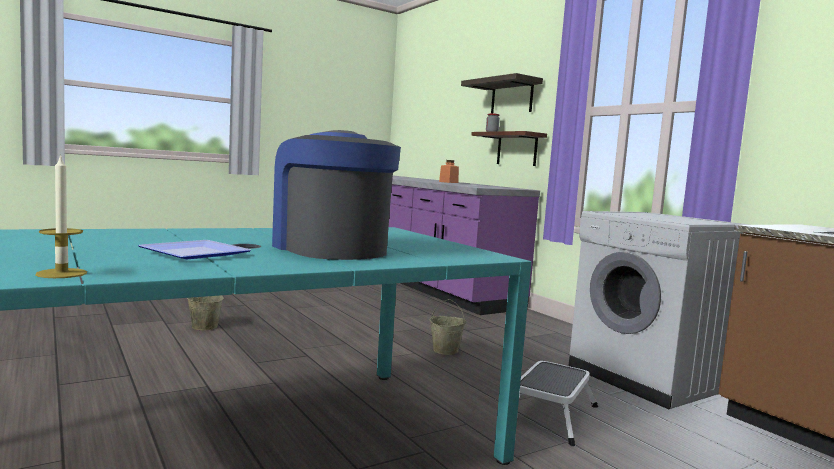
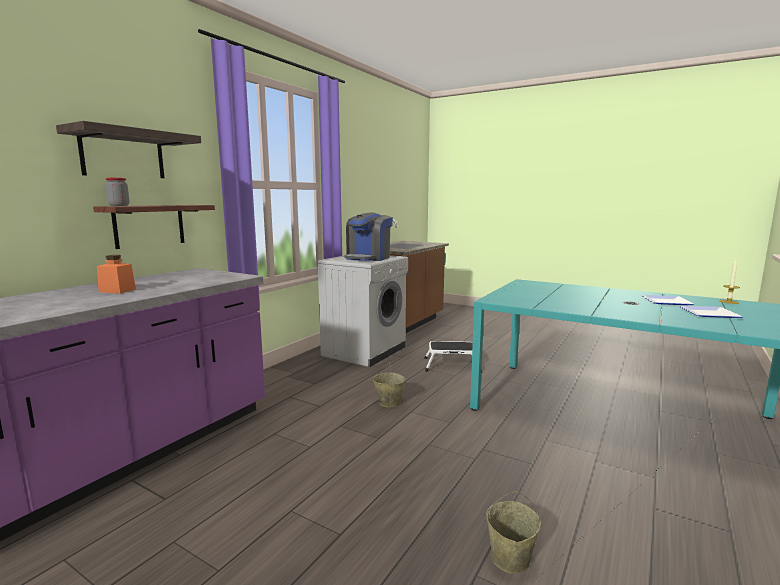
camera: 115 degrees left, 5 degrees up
(105, 244) = (709, 314): none -> plate
(329, 248) = (590, 295): coffee machine -> coffee machine (368, 258)

